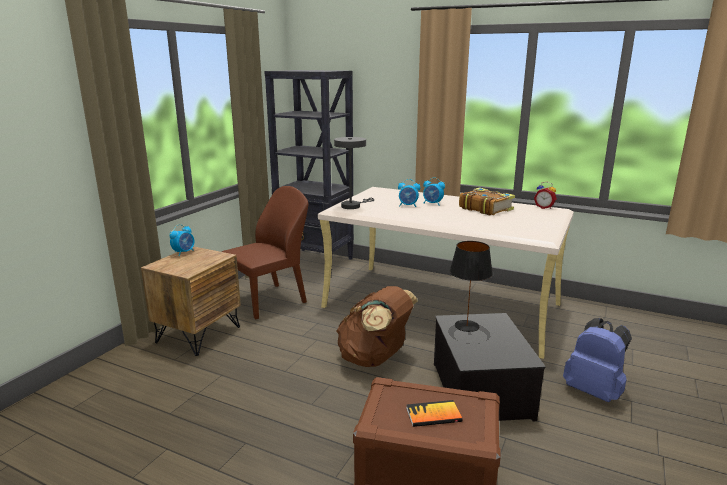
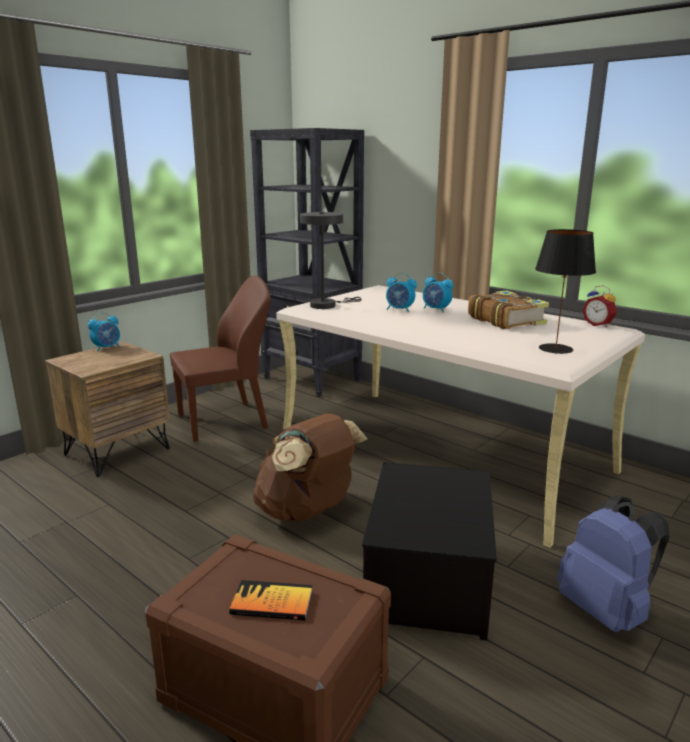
camera: 15 degrees right, 0 degrees up
(467, 325) = (418, 482): black table lamp -> black table lamp (556, 348)

